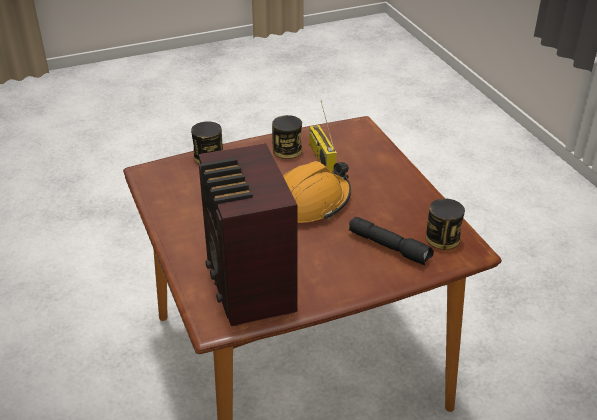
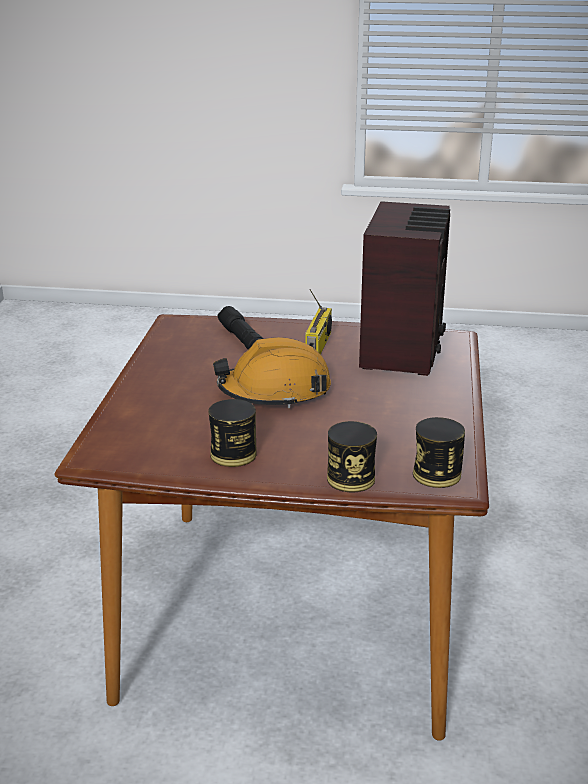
camera: 150 degrees left, 10 degrees down
(321, 156) = (199, 434): radio -> radio (319, 346)
(442, 238) = (186, 334): can -> can (436, 474)

